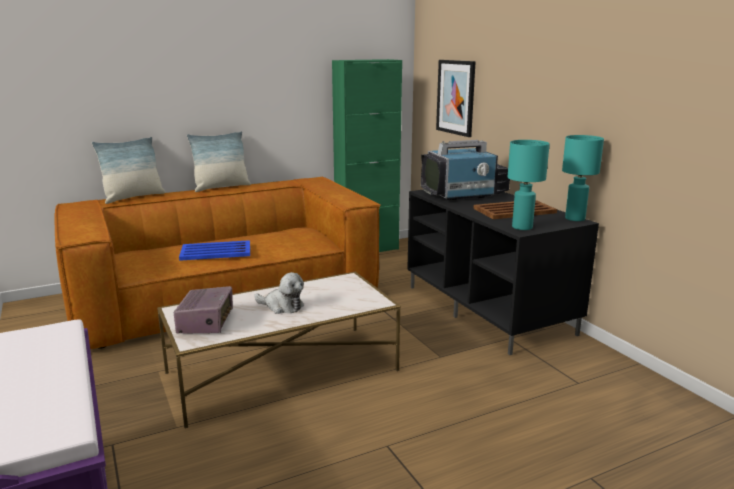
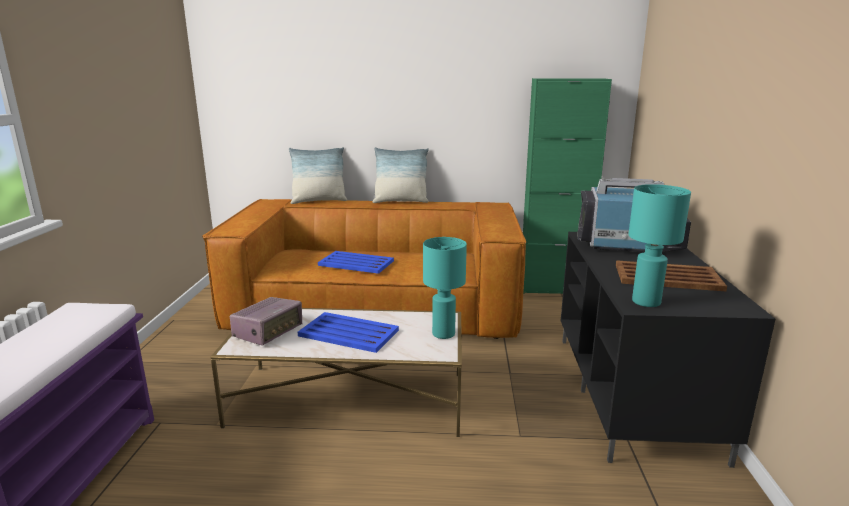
camera: 30 degrees right, 0 degrees up
(282, 306) = (348, 333): plush toy -> blue tray
(456, 97) = (665, 125): picture -> none
(574, 219) = (743, 304): turquoise table lamp -> turquoise table lamp (443, 334)

